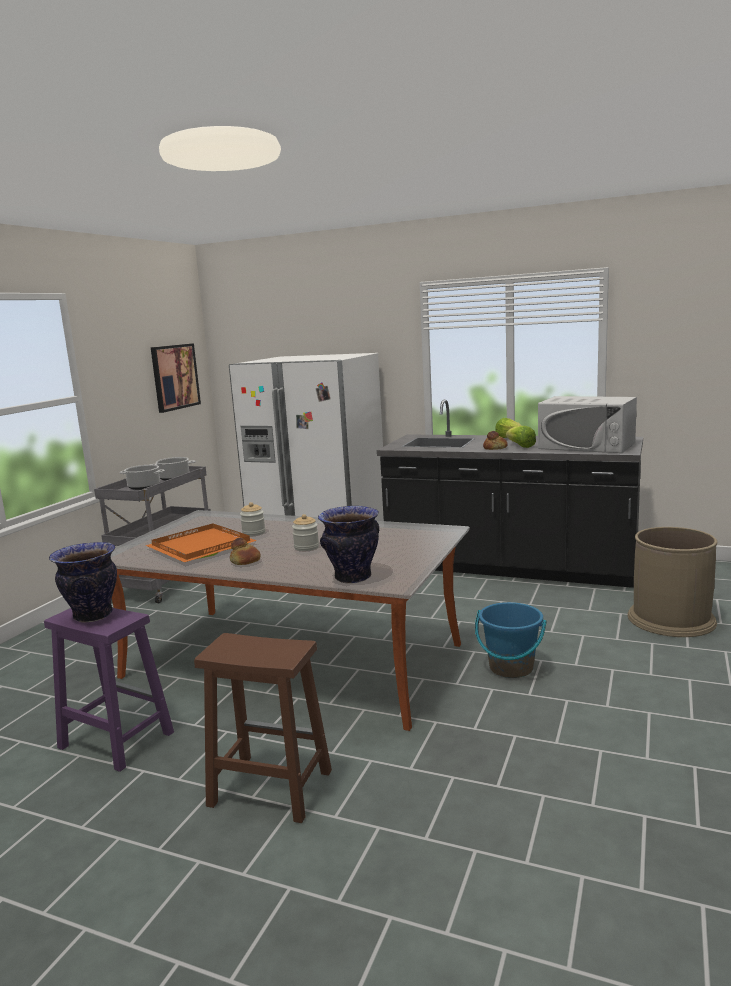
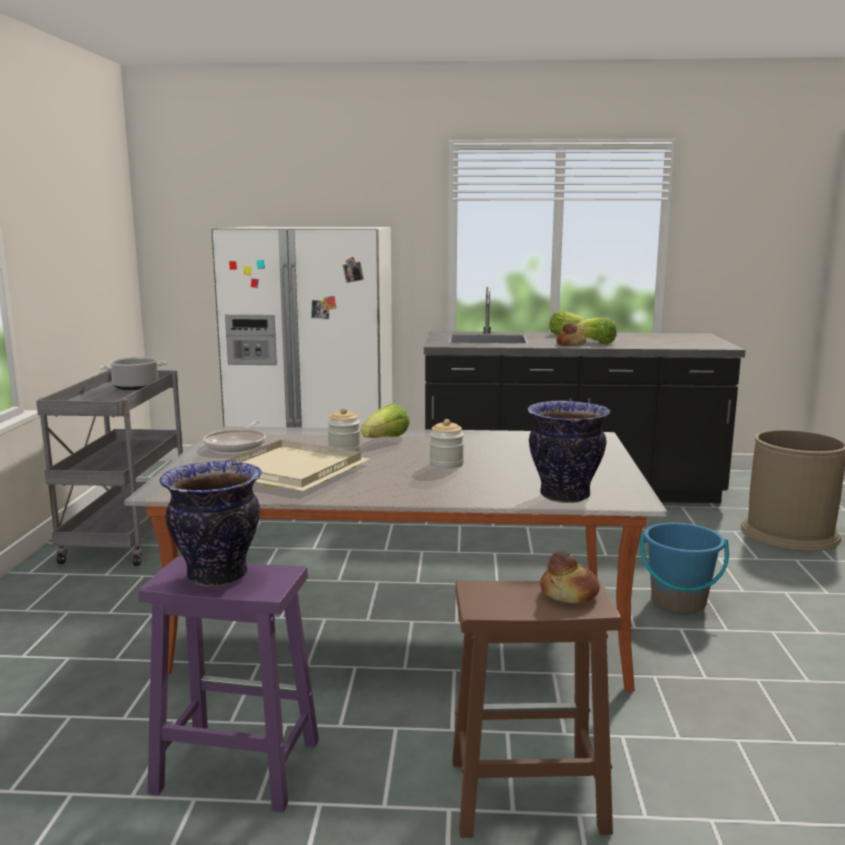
camera: 20 degrees left, 0 degrees up
(144, 487) = (103, 398): cooking pot -> none
(175, 377) = (103, 247): picture -> none
(193, 525) = (237, 445): none -> frying pan
(203, 546) = (294, 470): orange tray -> beige tray
(245, 561) = (386, 485): bread -> bread (569, 594)
(292, 525) = (386, 439): none -> lettuce
(586, 446) = (670, 341): white microwave -> none

